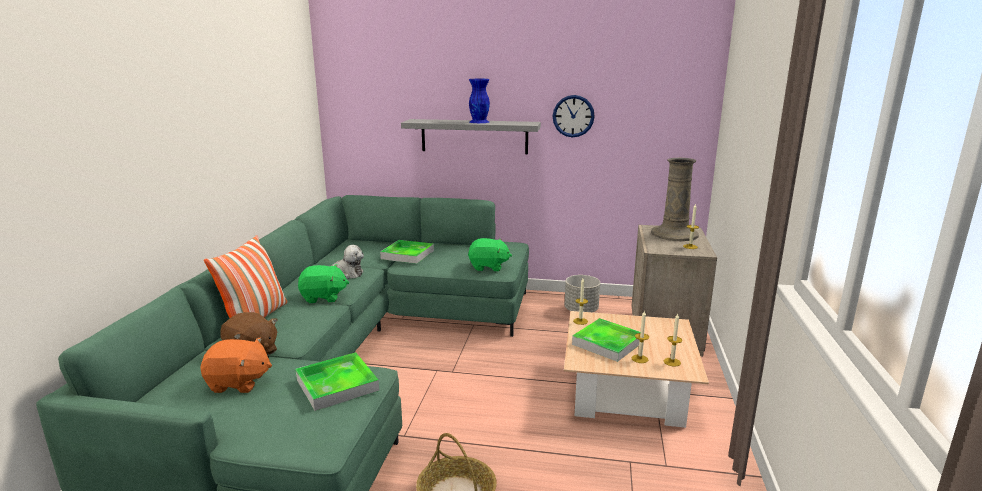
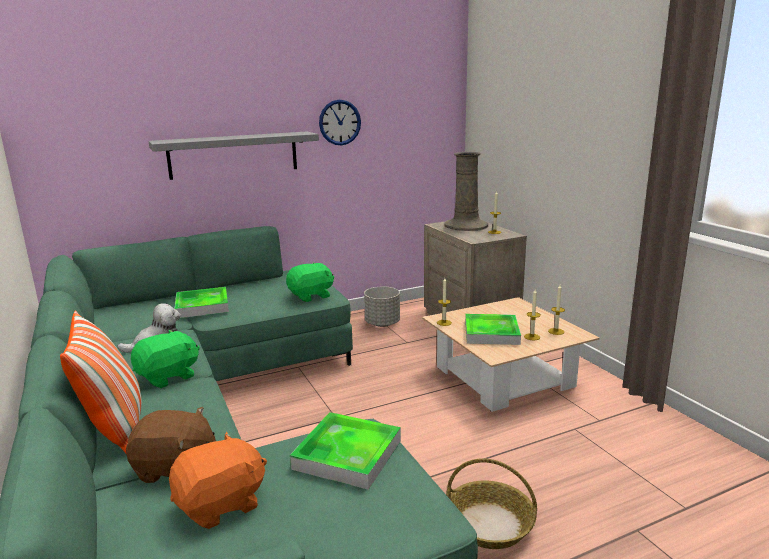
camera: 35 degrees left, 0 degrees up
(479, 122) = (245, 136): blue vase -> none

